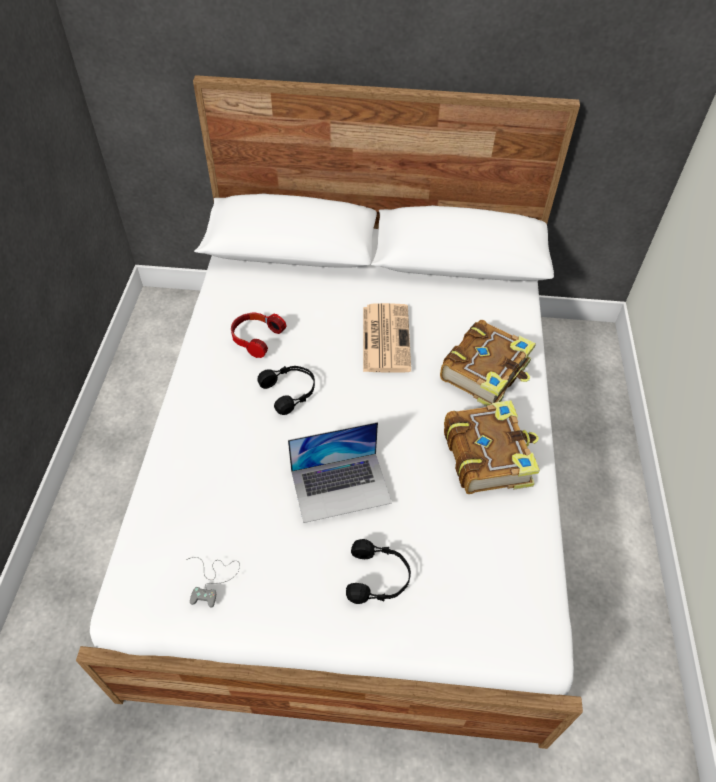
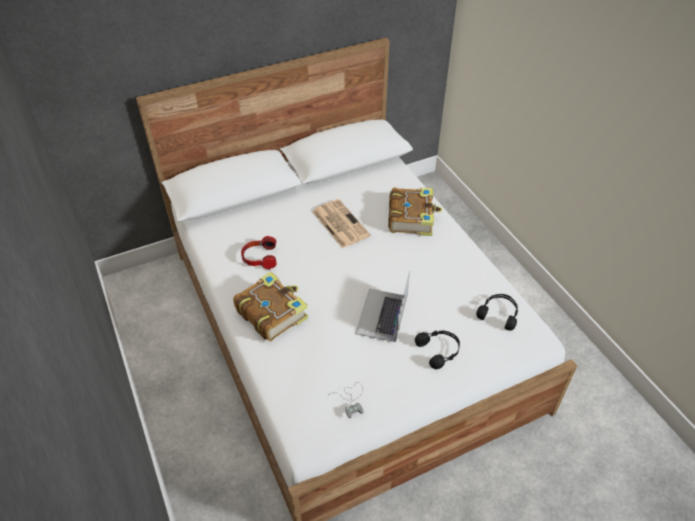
camera: 30 degrees left, 5 degrees down
(290, 392) = (308, 278): black headphones -> black headphones (499, 314)
(341, 486) = (382, 314): laptop -> laptop turned 150 degrees clockwise
(487, 455) = (446, 261): book -> book (271, 312)

